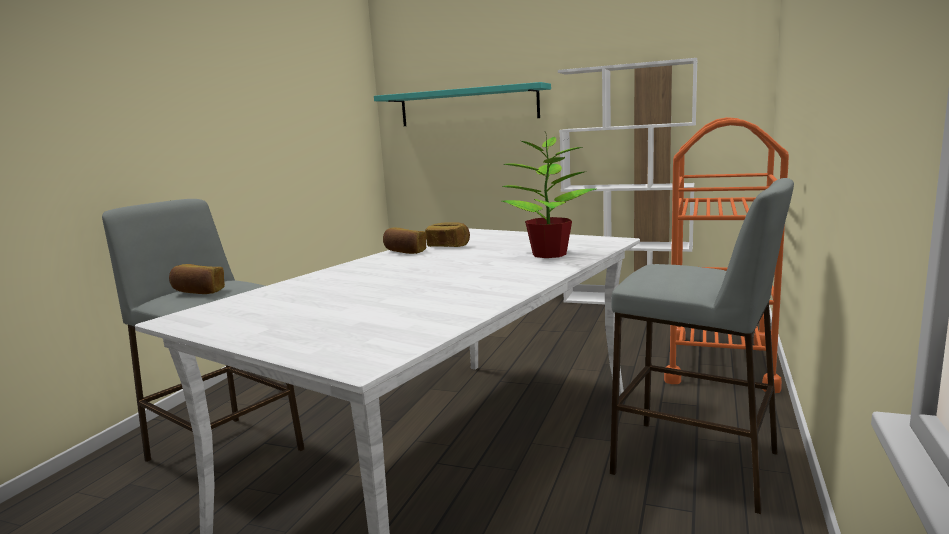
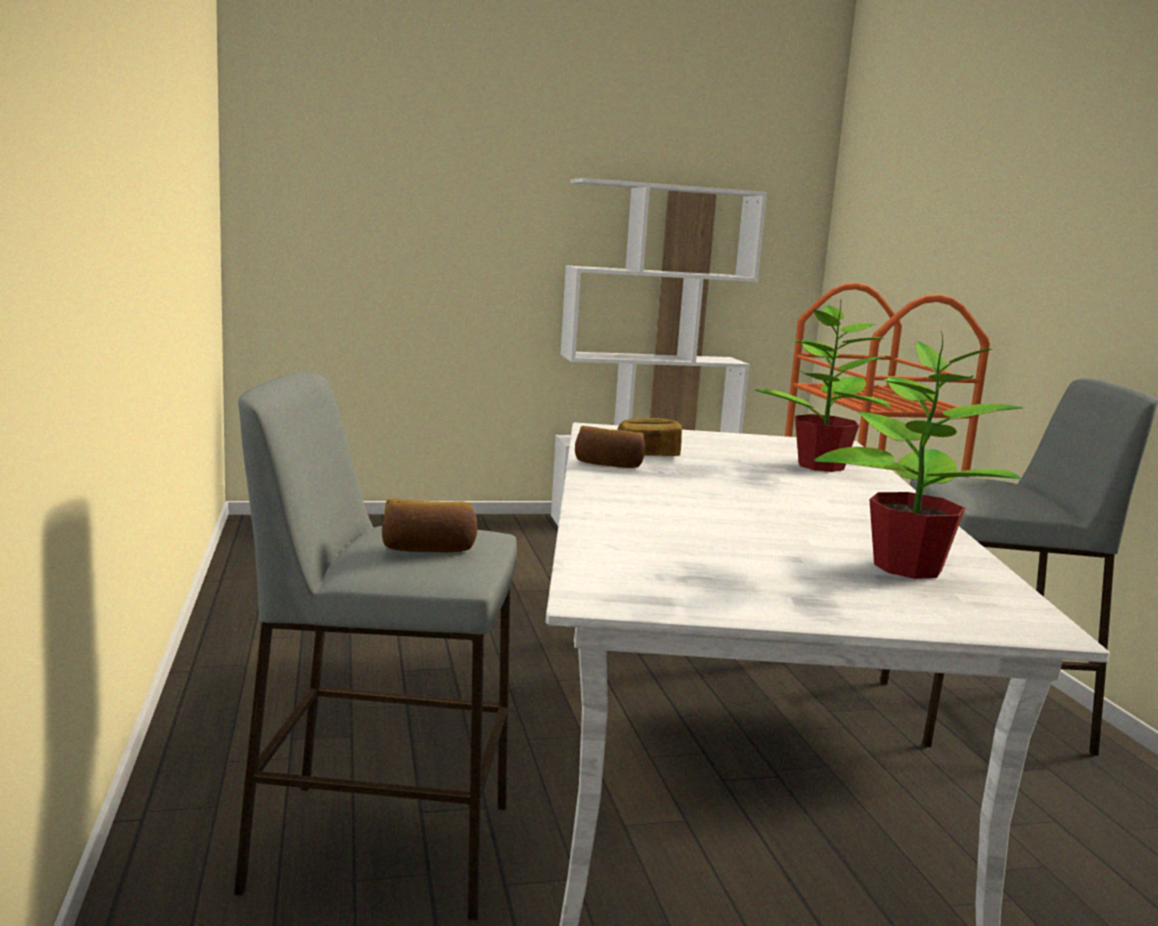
camera: 35 degrees left, 0 degrees up
(395, 318) = (905, 567): none -> potted plant
(468, 106) = (403, 210): turquoise shelf -> none

